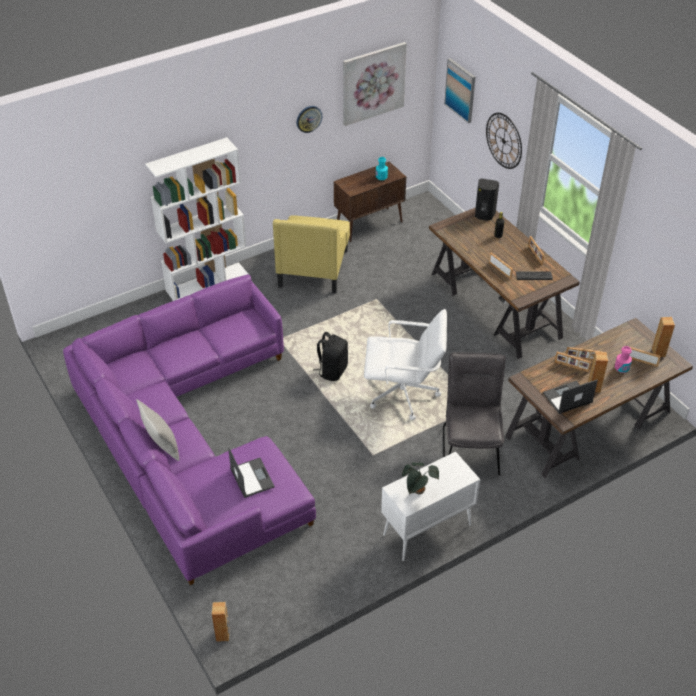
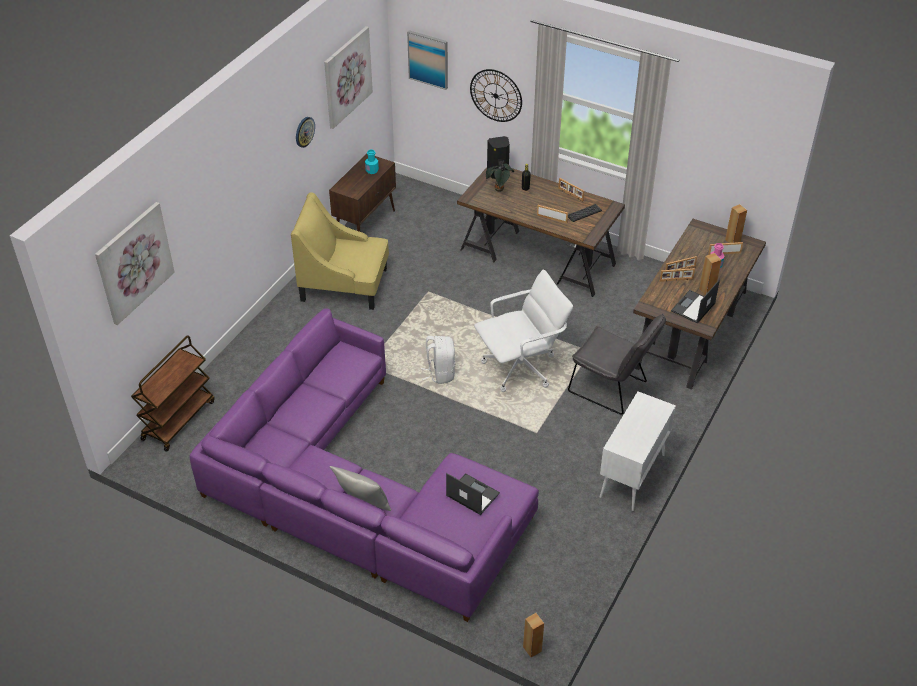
camera: 30 degrees left, 0 degrees up
(80, 174) = (134, 262): none -> picture
(106, 324) = (178, 419): none -> brown cart
(207, 282) = (250, 338): white bookcase -> none
(313, 267) = (344, 284): yellow armchair -> yellow armchair turned 120 degrees clockwise
(332, 370) = (440, 373): black backpack -> white backpack
(418, 492) = (635, 438): potted plant -> potted plant (499, 190)
(470, 446) = (612, 389): grey chair -> grey chair turned 150 degrees clockwise

